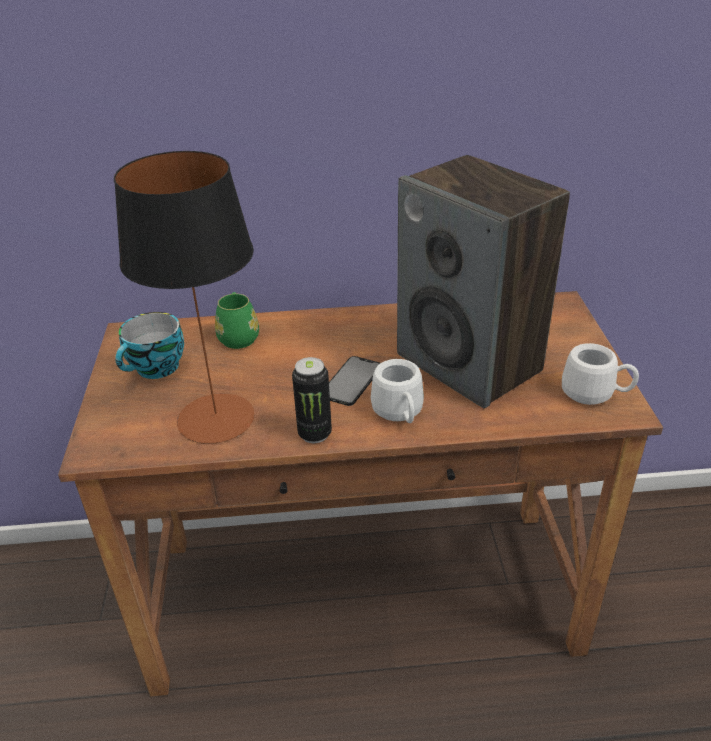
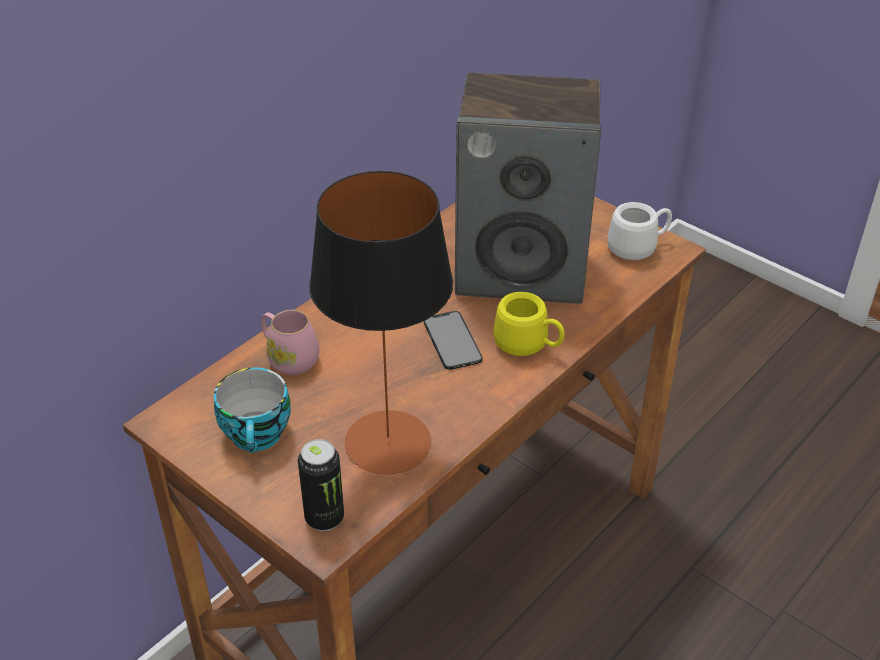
camera: 45 degrees left, 5 degrees up
(238, 336) = (289, 358): green mug -> pink mug
(314, 434) = (487, 402): can -> can (324, 518)
(400, 414) = (528, 345): white mug -> yellow mug

